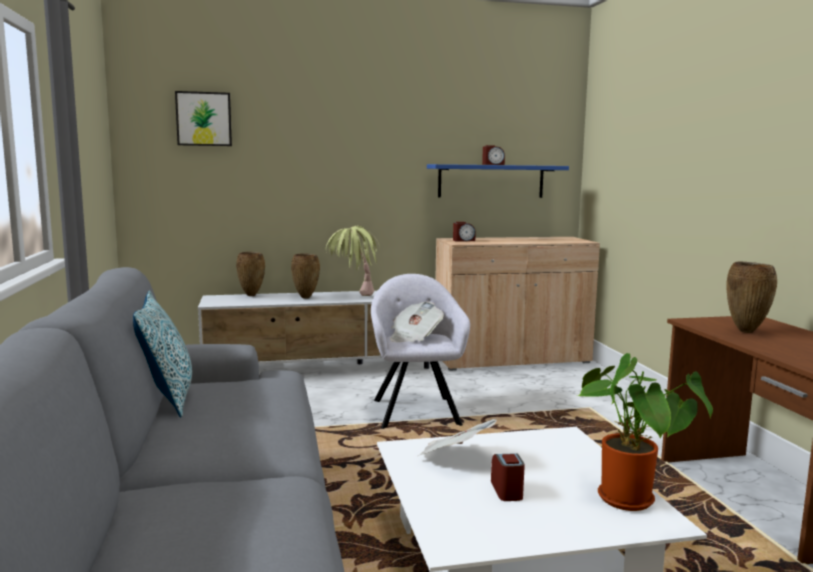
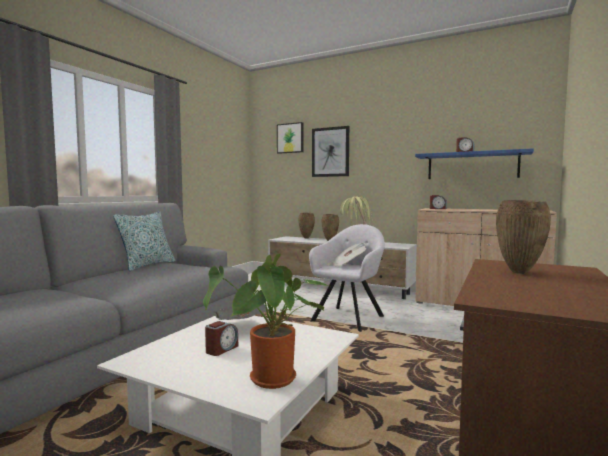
camera: 40 degrees right, 5 degrees down
(285, 149) = (330, 152): none -> picture

